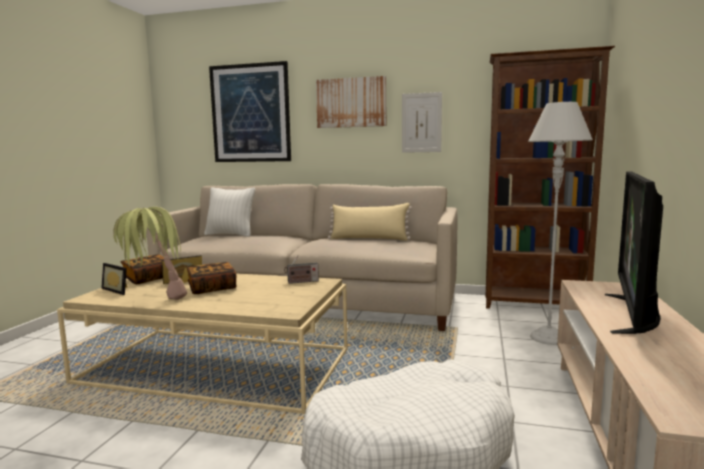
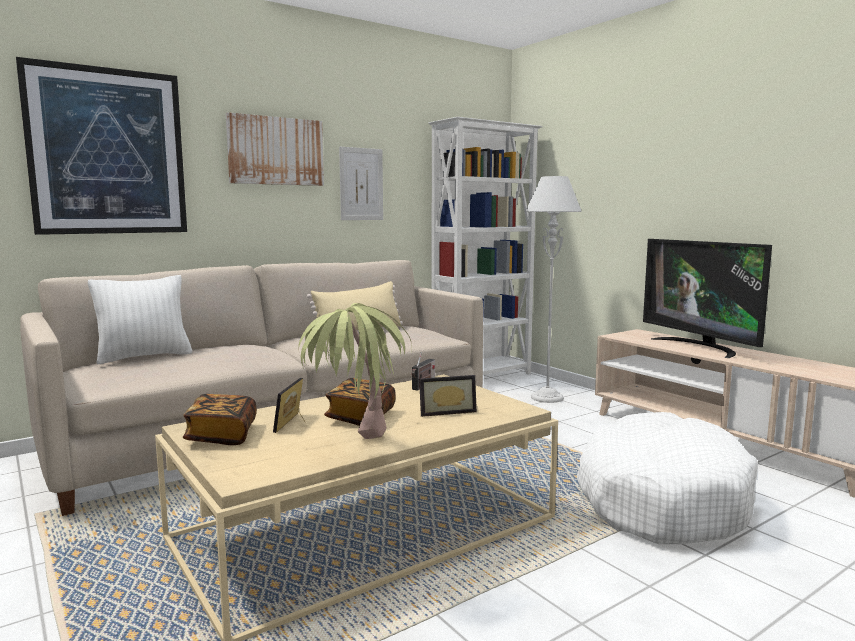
camera: 50 degrees left, 0 degrees up
(119, 290) = (245, 457): picture frame -> picture frame (446, 411)
(535, 305) = (483, 377): brown bookcase -> white bookcase

